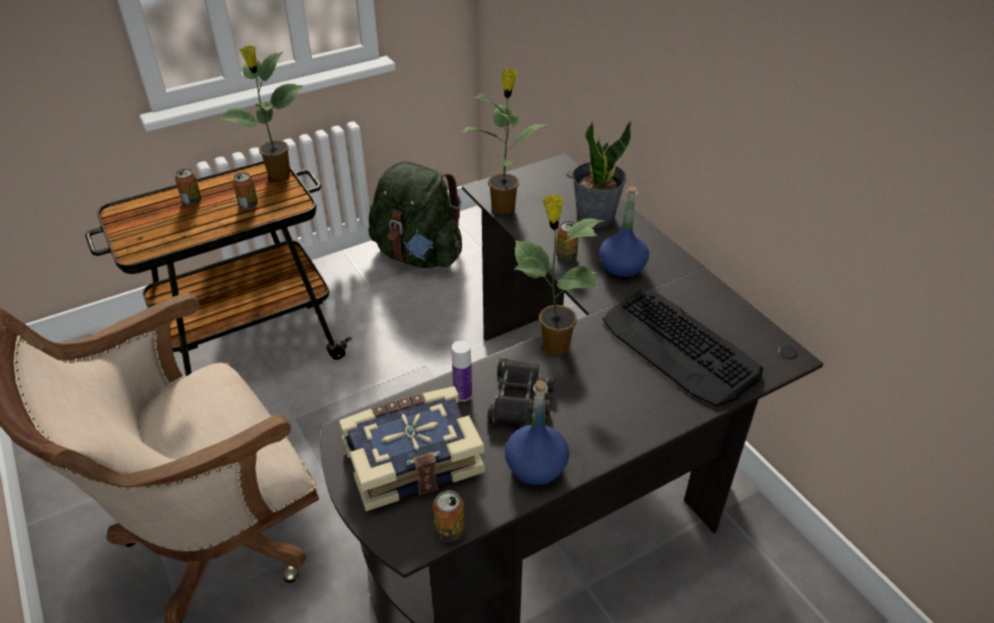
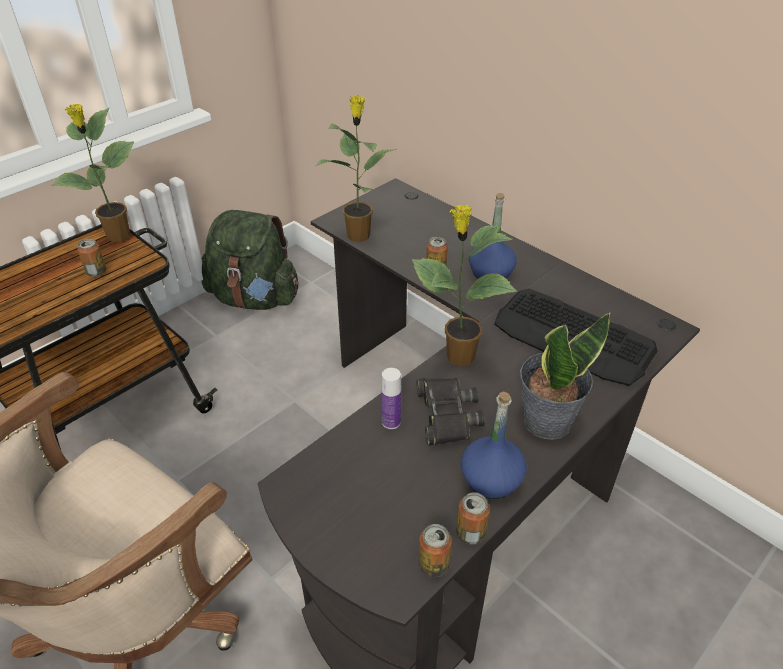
camera: 15 degrees left, 0 degrees up
(192, 201) = (32, 277): can -> can (470, 533)
(411, 458) = (365, 497): book -> none
(595, 216) = (446, 230): potted plant -> potted plant (546, 420)

